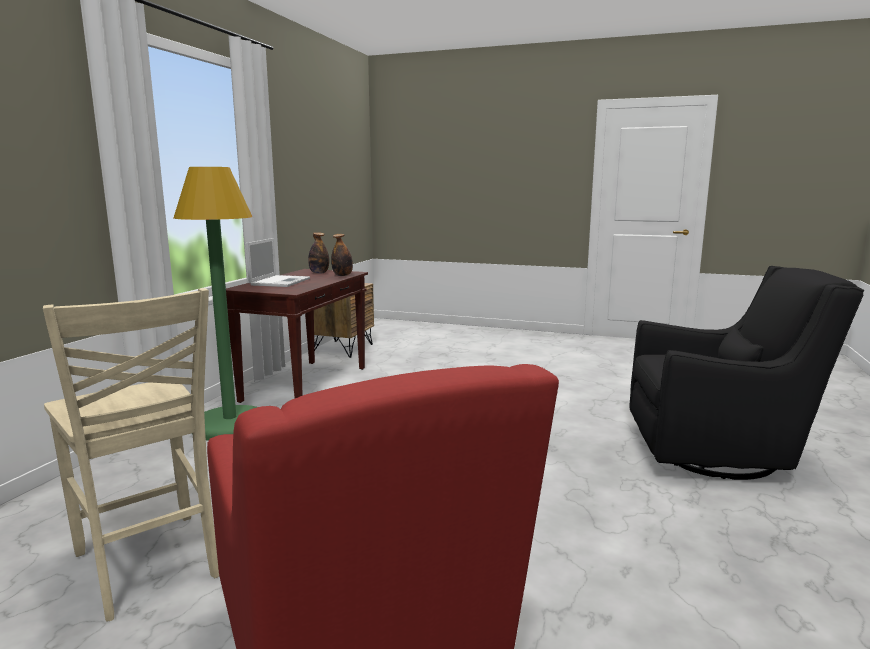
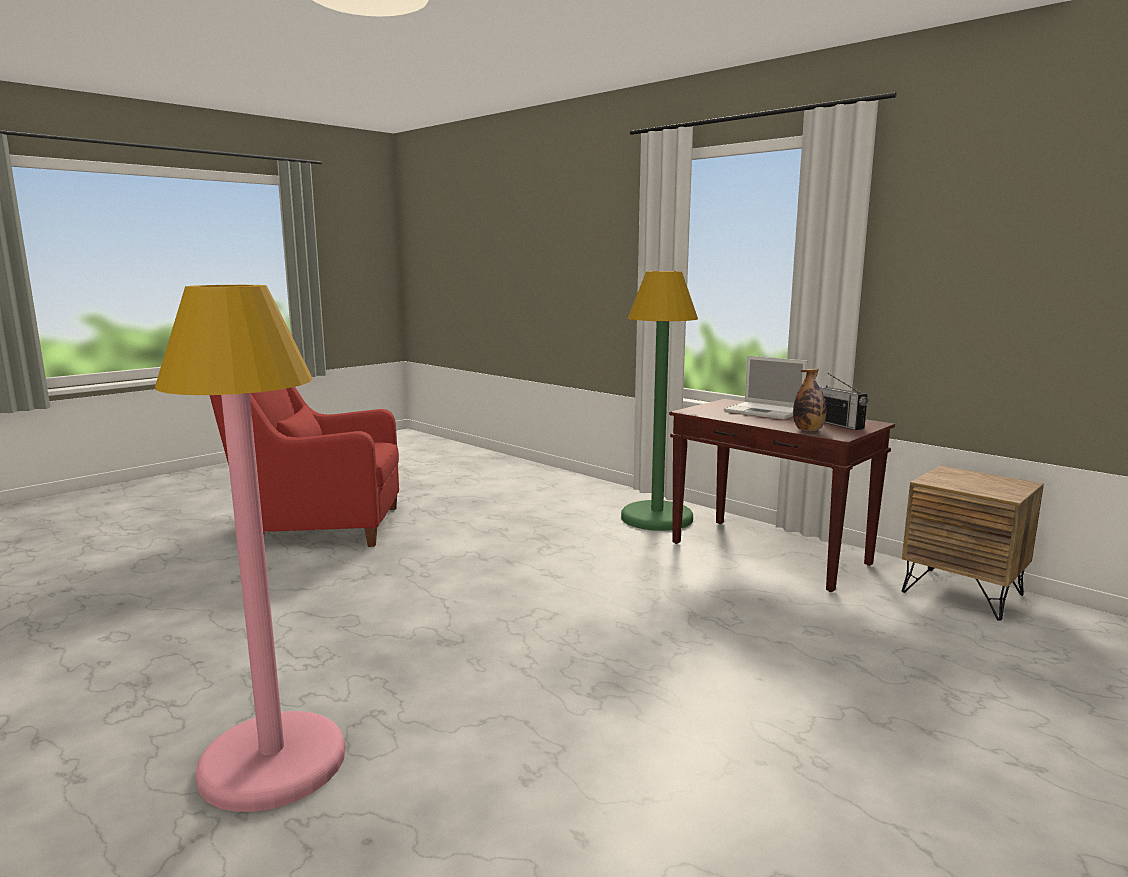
camera: 115 degrees right, 0 degrees up
(149, 566) = (461, 496): beige chair -> none
(319, 273) = (840, 425): bottle -> radio
(719, 453) = (272, 762): black armchair -> pink floor lamp

